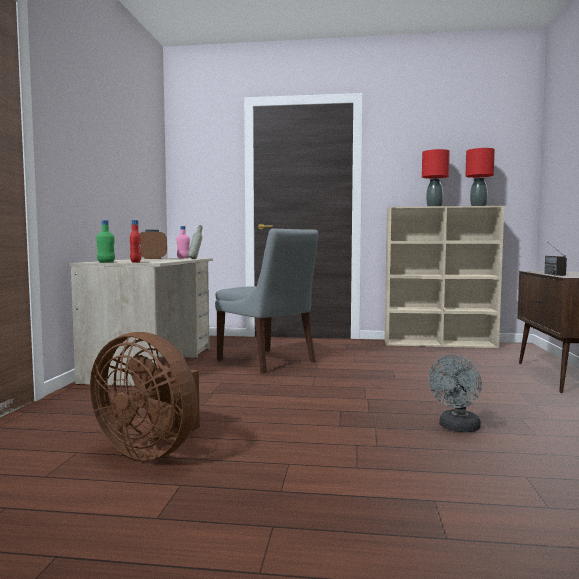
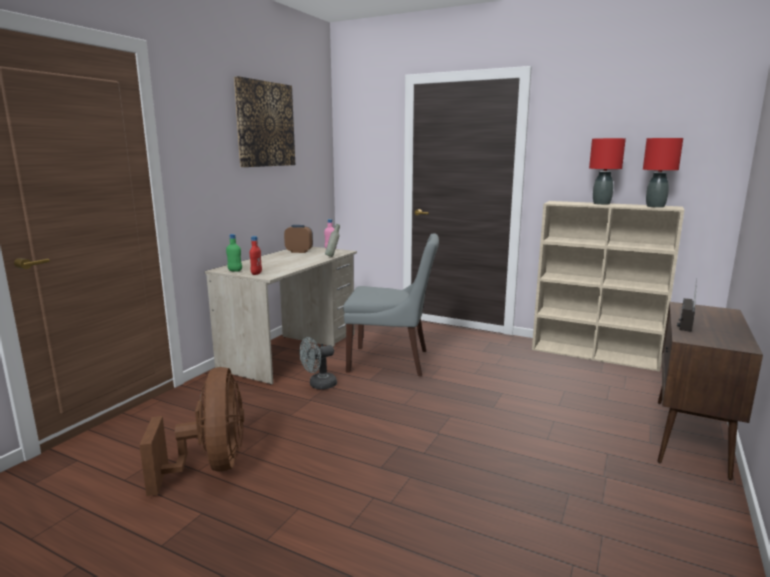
camera: 20 degrees right, 10 degrees up
(117, 122) = (265, 124): none -> picture
(151, 450) = (211, 466): brown fan -> brown fan turned 150 degrees counterclockwise
(268, 362) = (391, 361): grey chair -> grey chair turned 60 degrees counterclockwise
(457, 428) = (487, 495): grey fan -> grey fan (318, 385)

